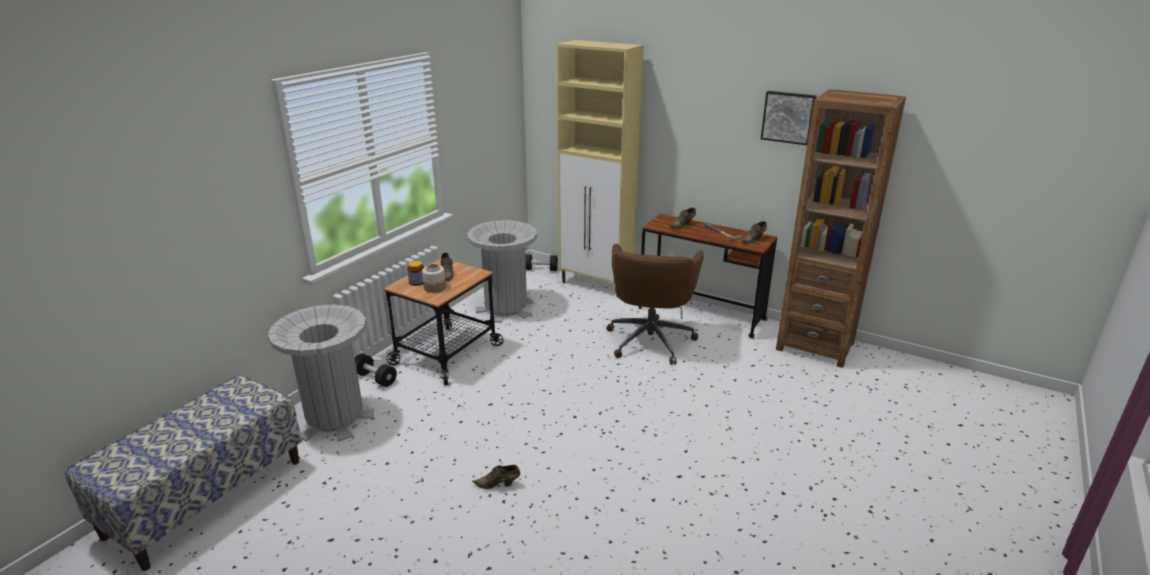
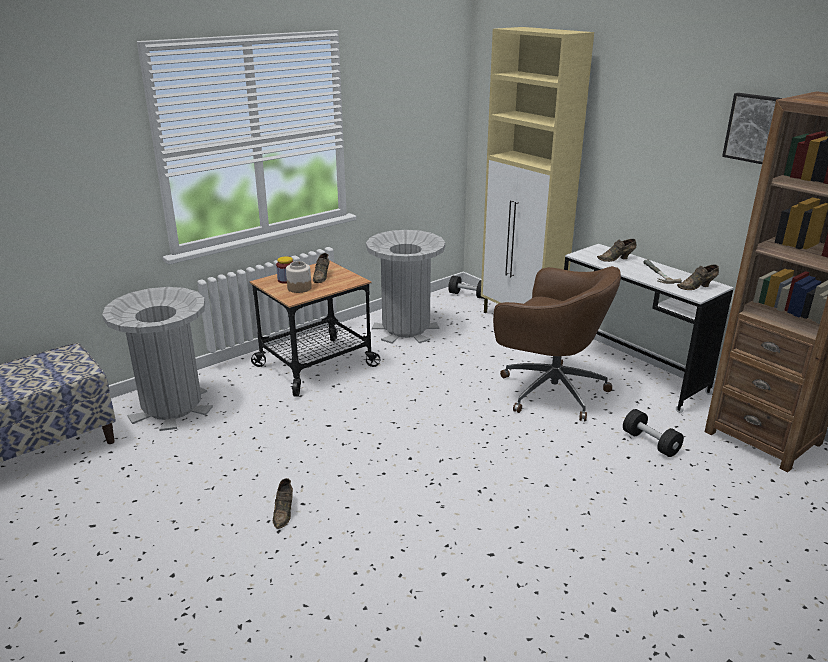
camera: 20 degrees right, 0 degrees up
(375, 378) = (233, 376): black dumbbell -> black dumbbell (650, 443)
(498, 485) = (284, 512): brown shoe -> brown shoe turned 105 degrees counterclockwise
(650, 339) = (549, 390): brown office chair -> brown office chair turned 90 degrees counterclockwise
(701, 314) = (629, 373): brown desk -> white desk

